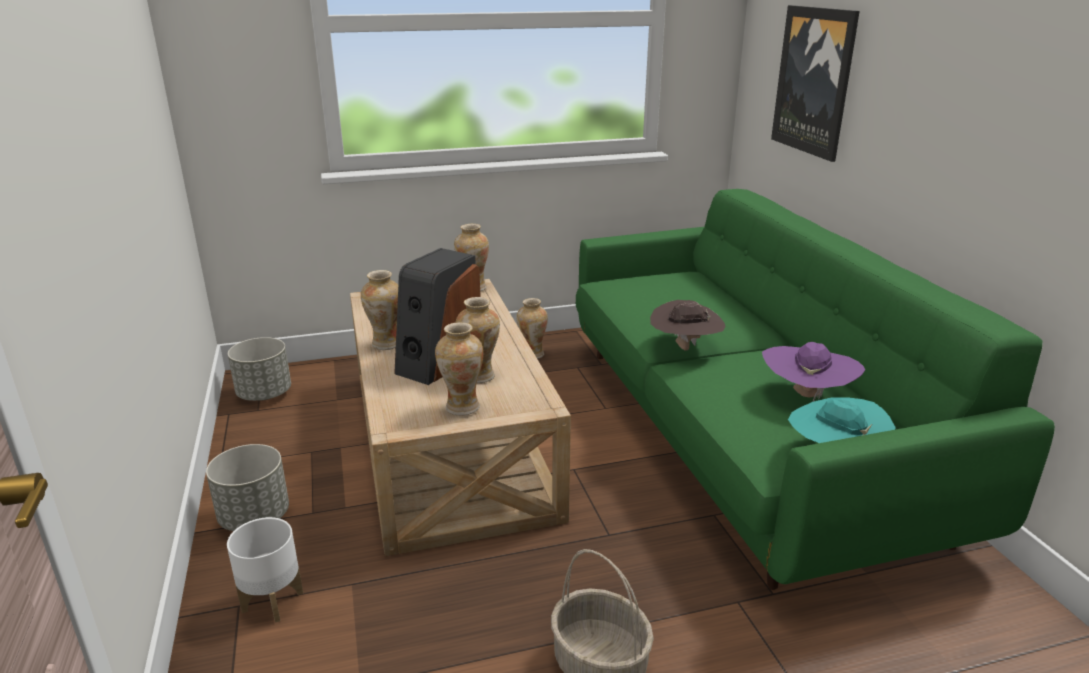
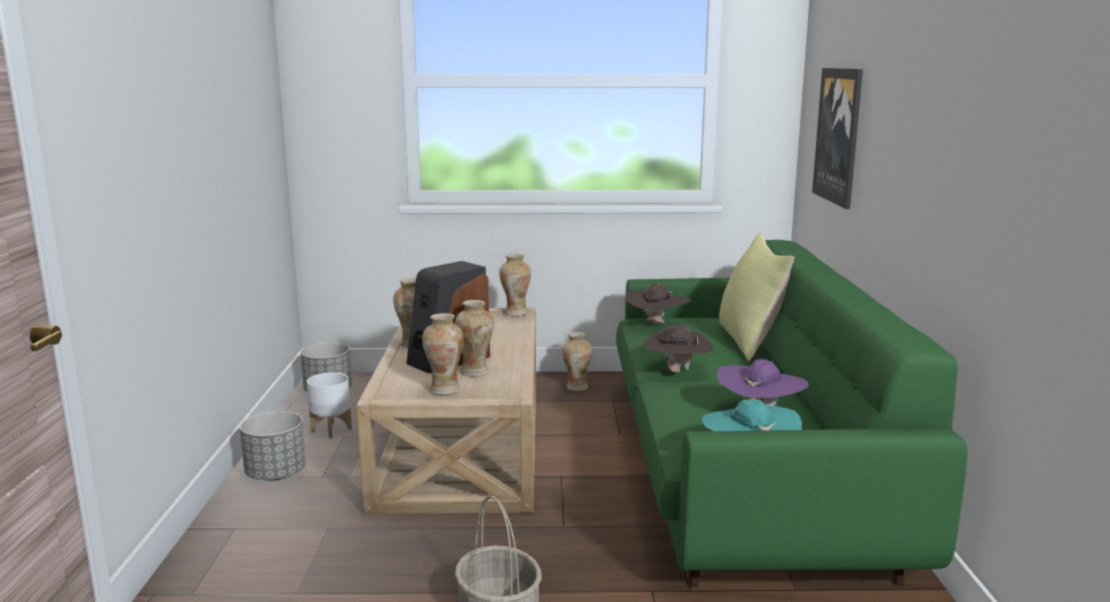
camera: 15 degrees right, 10 degrees down
(273, 600) = (261, 529): white planter -> white planter (332, 430)
(627, 288) = (656, 324): none -> brown hat
(730, 301) = (750, 341): none -> yellow pillow

